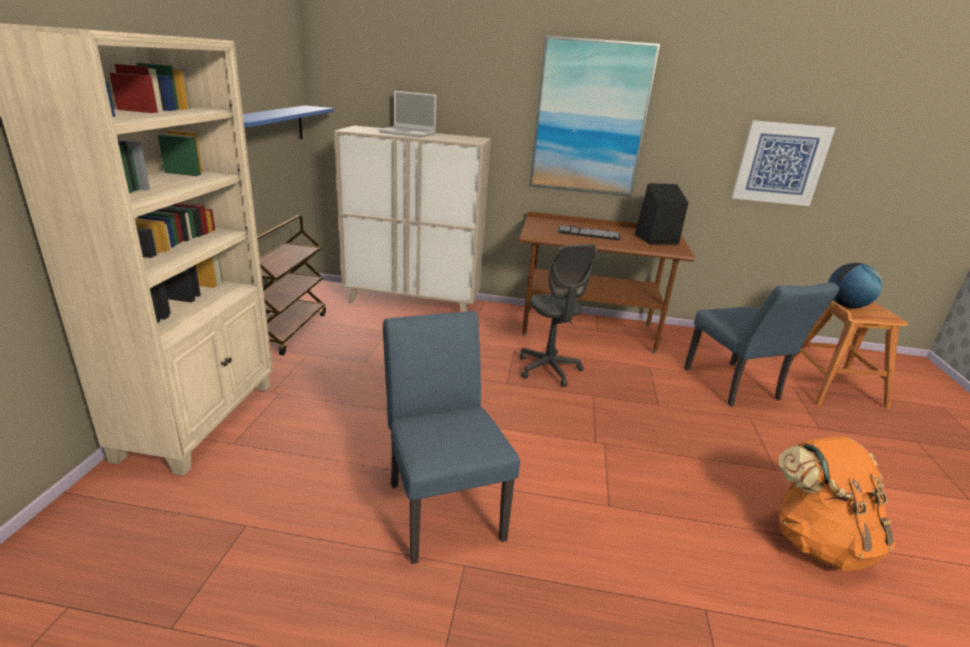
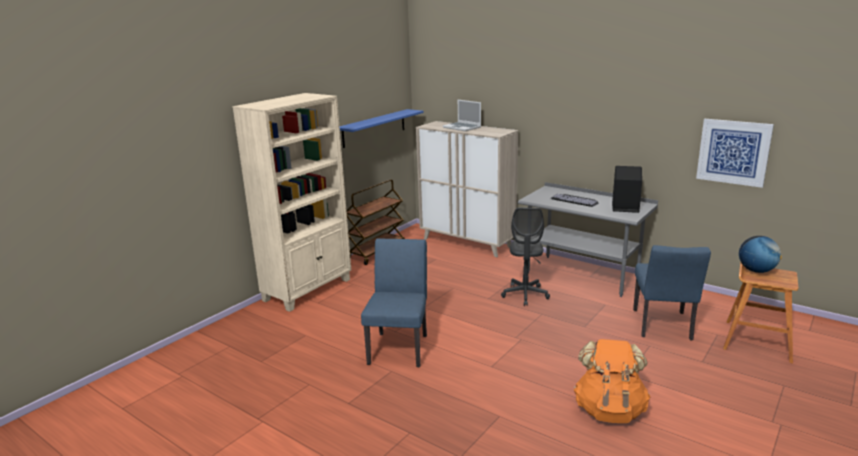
camera: 30 degrees right, 5 degrees down
(587, 330) = (581, 275): brown desk -> grey desk
(590, 119) = (584, 117): picture -> none

